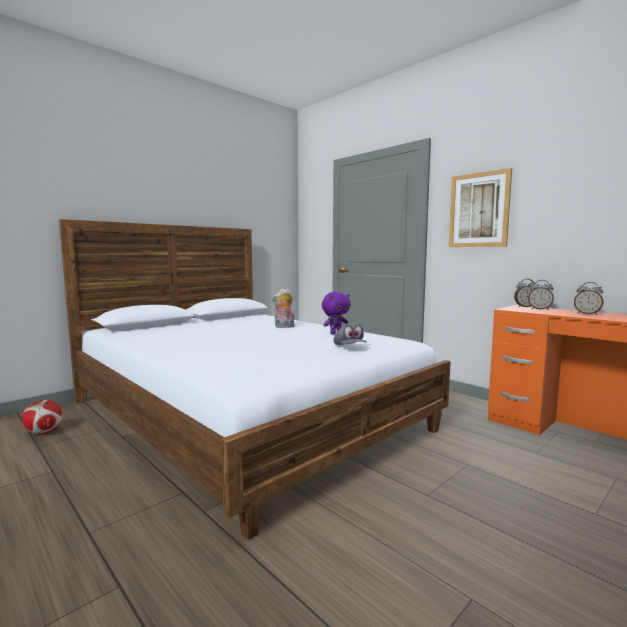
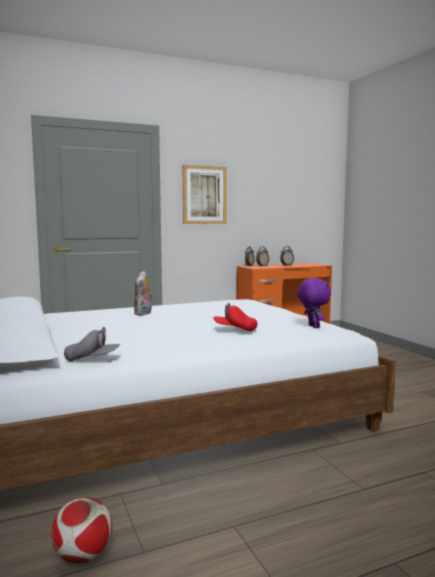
camera: 70 degrees left, 0 degrees up
(221, 347) = (235, 329): none -> red cap
(335, 333) = (197, 306): purple plush toy -> purple plush toy (312, 326)
(349, 348) = (259, 308): grey cap -> grey cap (92, 359)

